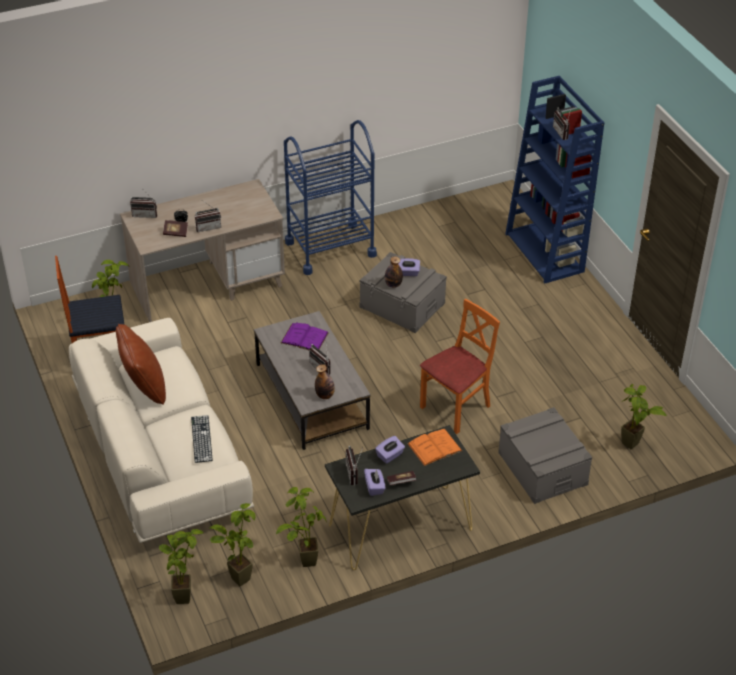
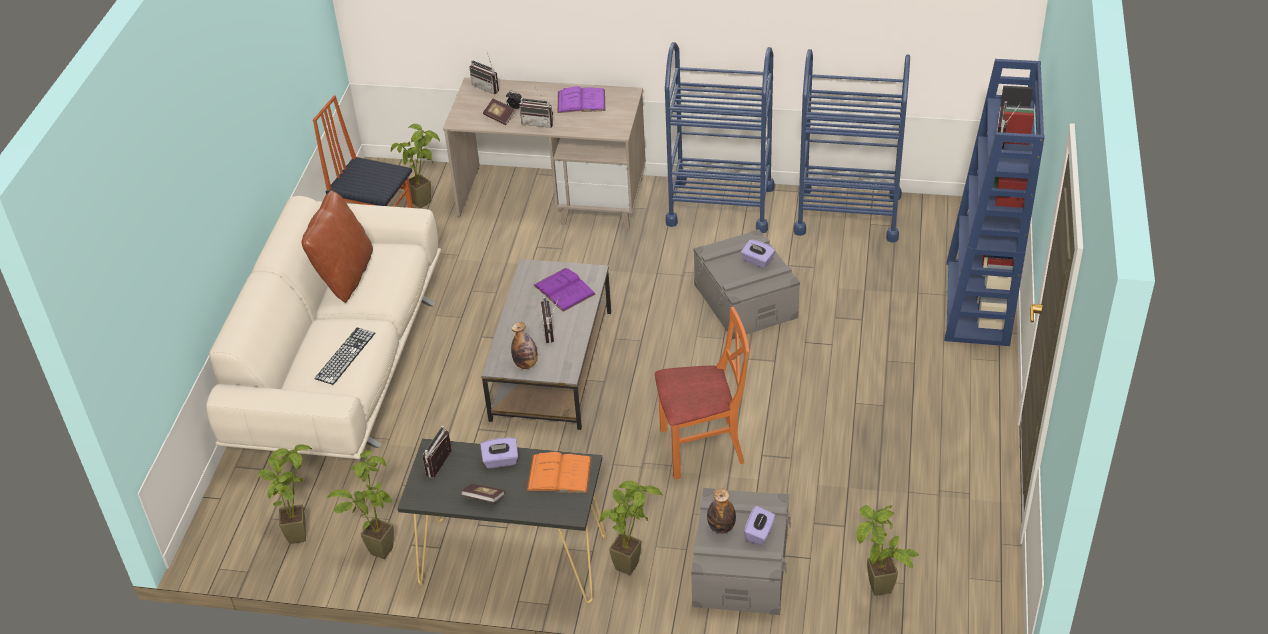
camera: 35 degrees right, 0 degrees up
(185, 593) = (232, 524): potted plant -> potted plant (633, 561)
(224, 202) = (581, 101): none -> purple book
(374, 487) = (449, 490): purple tissue box -> purple tissue box (759, 533)
(393, 285) = (727, 268): bottle -> bottle (721, 527)
(418, 225) = (848, 214): none -> blue cart

